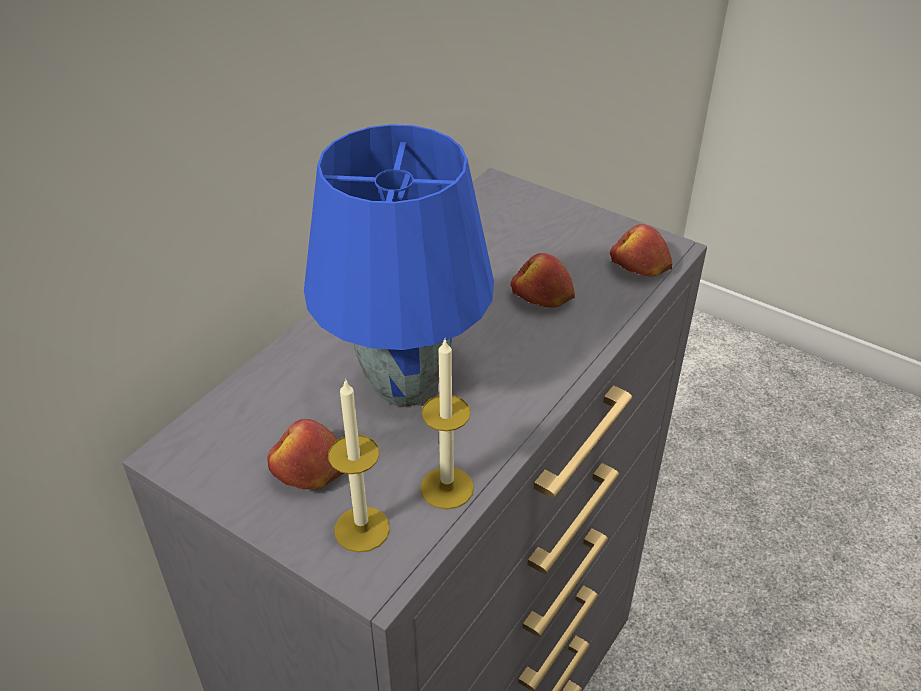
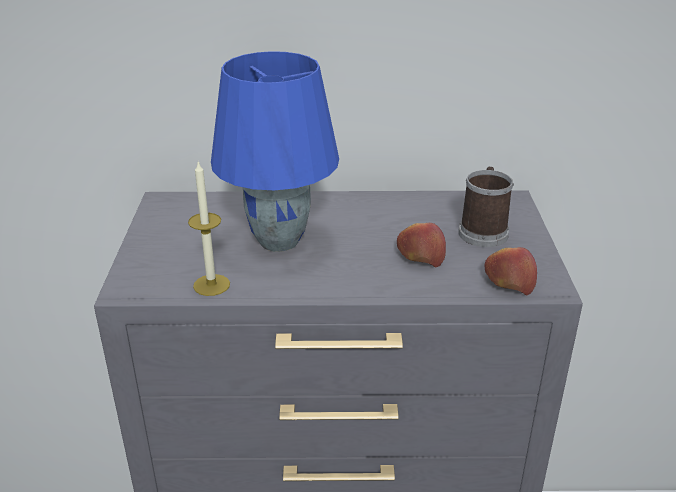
camera: 55 degrees right, 10 degrees down
(308, 470) = (184, 239): apple -> none
(362, 529) = (156, 271): candle -> none
(537, 234) = (483, 230): none -> mug

